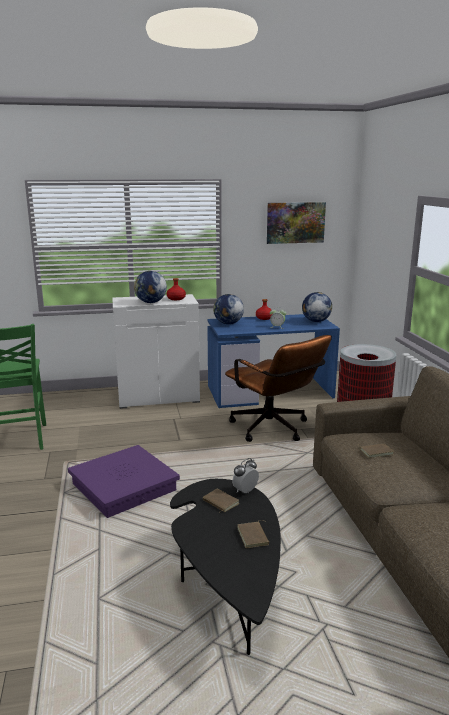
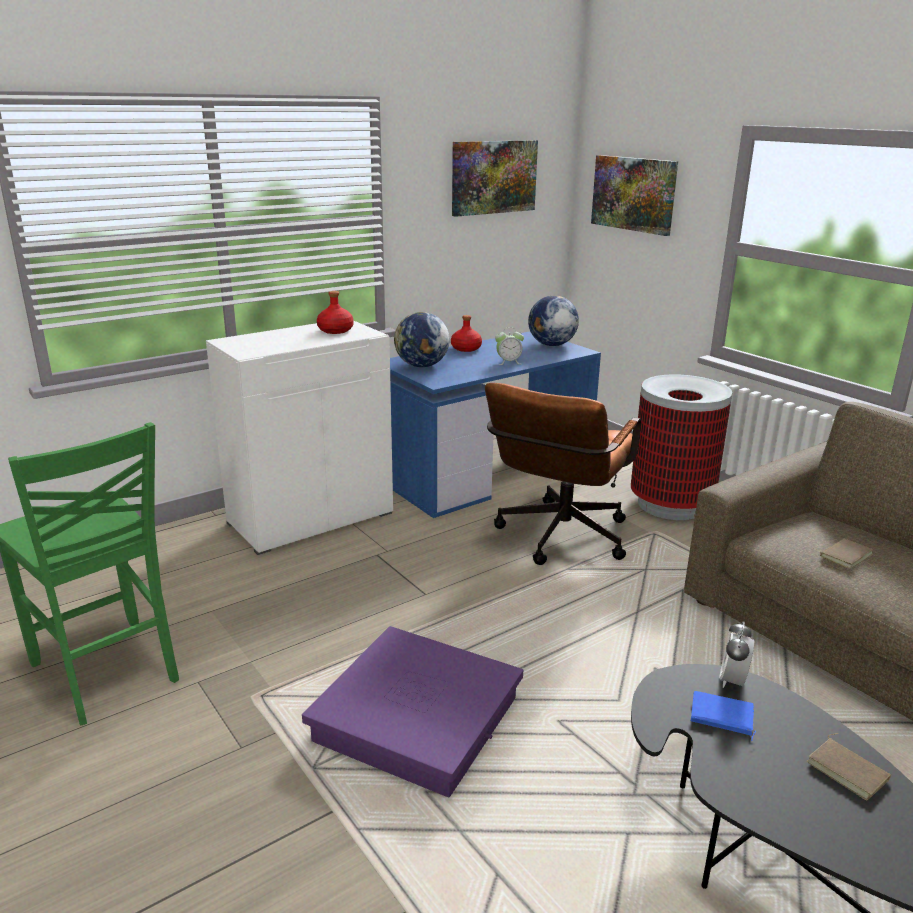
camera: 25 degrees left, 5 degrees up
(150, 302) = (300, 343): globe -> none
(219, 502) = (721, 718): brown book -> blue book
(274, 430) = (558, 540): brown office chair -> brown office chair turned 90 degrees clockwise
(377, 235) = (634, 194): none -> picture

